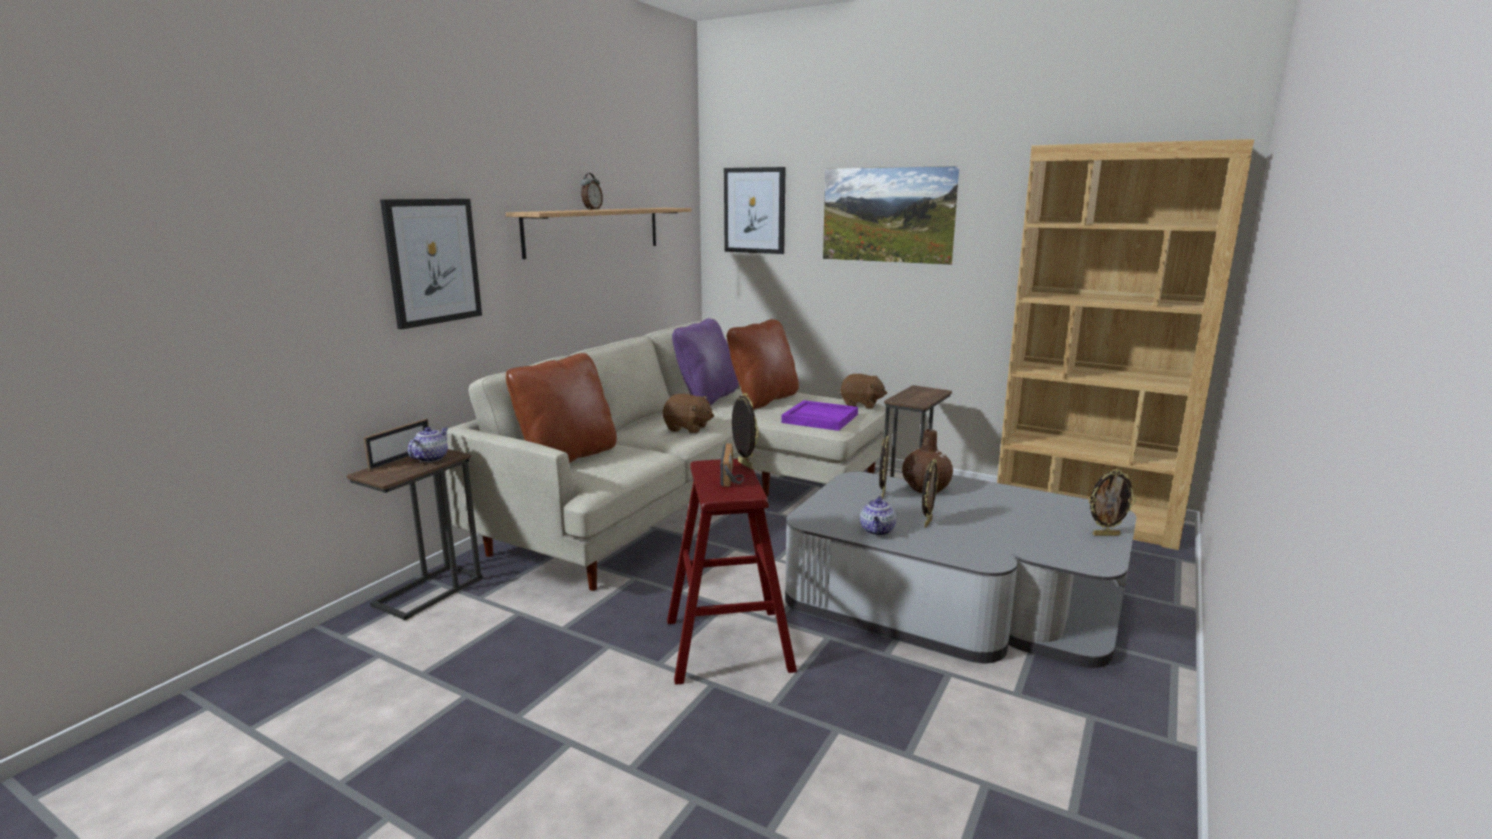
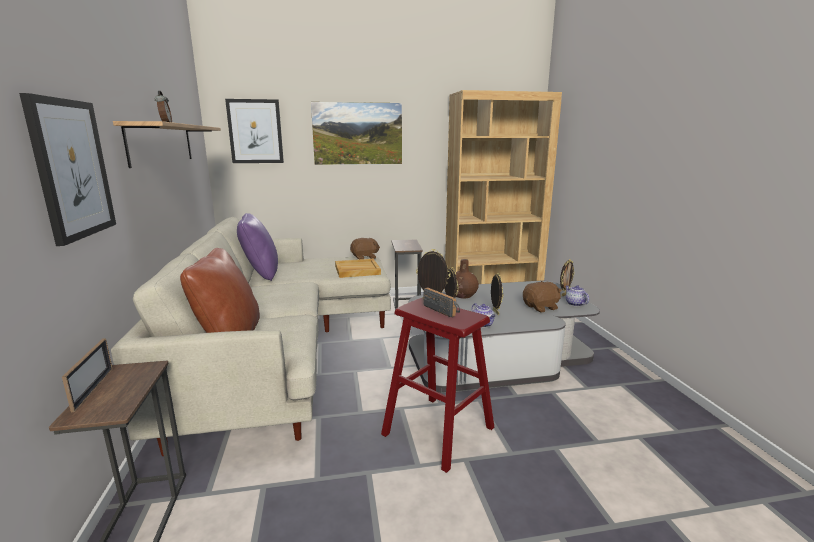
camera: 40 degrees left, 0 degrees up
(431, 458) = (130, 376): teapot -> teapot (574, 304)
(687, 428) = (287, 295): brown plush toy -> brown plush toy (541, 307)
(763, 400) = (301, 266): brown pillow -> none
(819, 418) = (357, 270): purple tray -> beige tray

